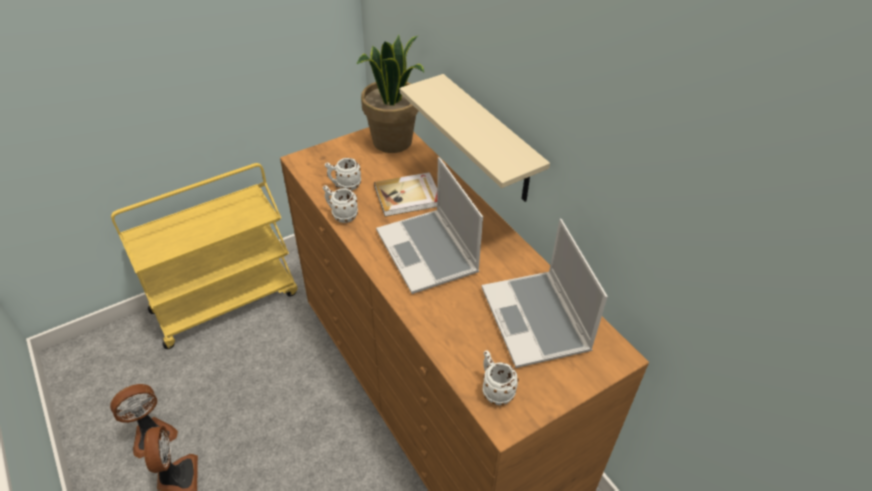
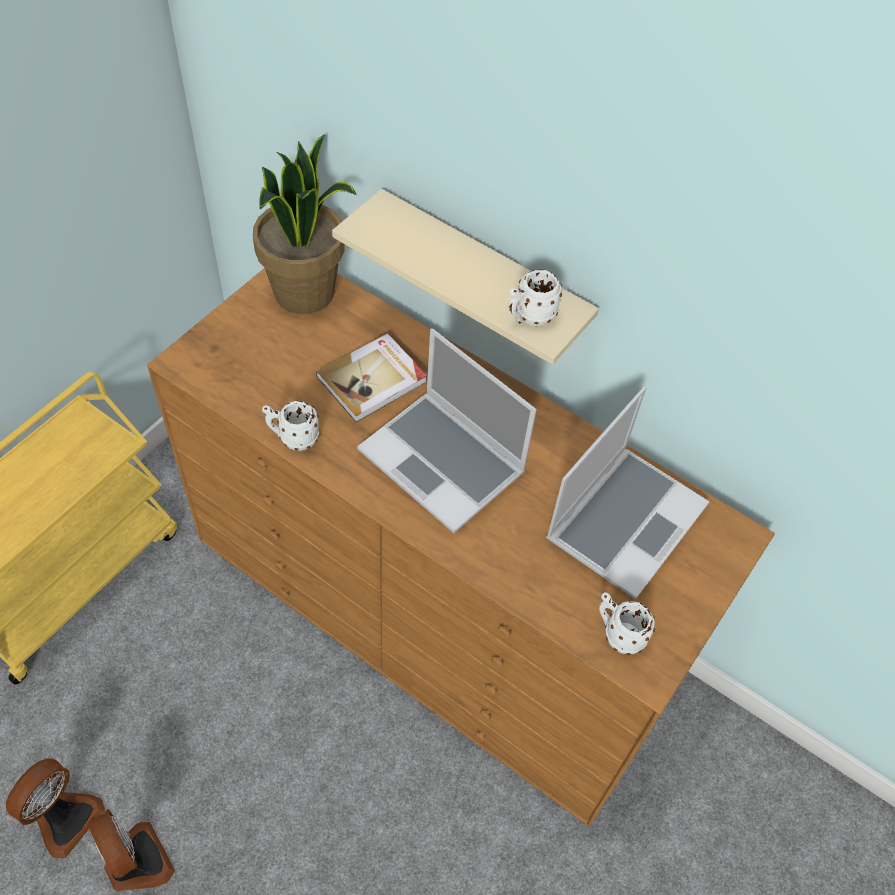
camera: 25 degrees left, 10 degrees up
(344, 186) = (272, 387): white mug -> white mug (529, 317)
(537, 321) = (625, 520): laptop -> laptop turned 105 degrees counterclockwise

